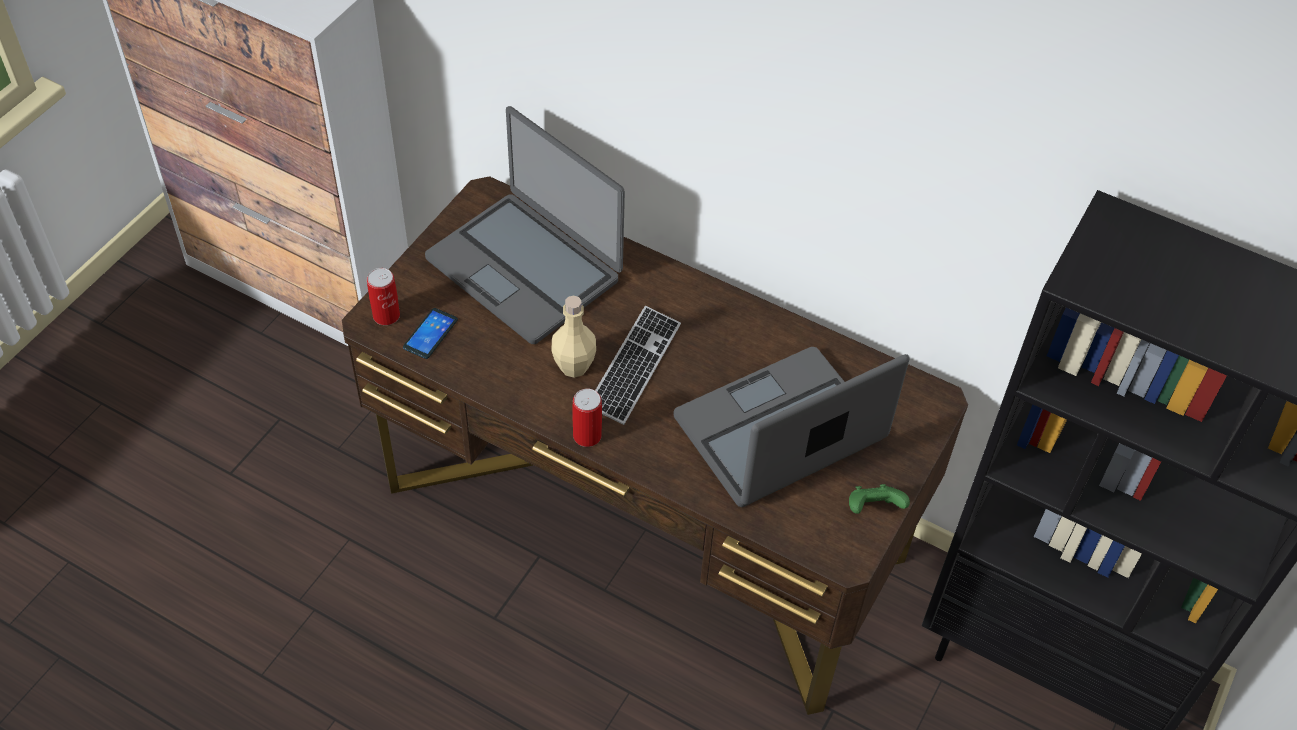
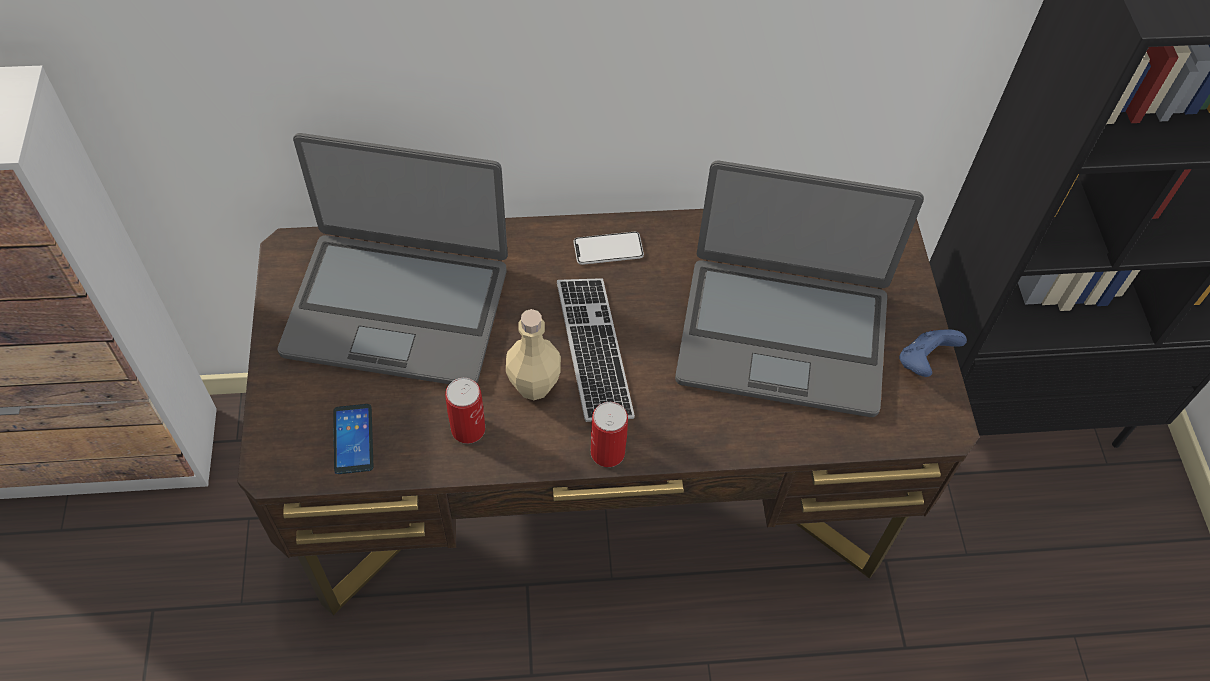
camera: 35 degrees left, 5 degrees up
(386, 315) = (286, 447): can -> can (468, 429)
(703, 306) = (608, 249): none -> phone
(780, 431) = (782, 335): laptop -> laptop turned 105 degrees counterclockwise
(873, 509) = (924, 362): green game controller -> blue game controller

